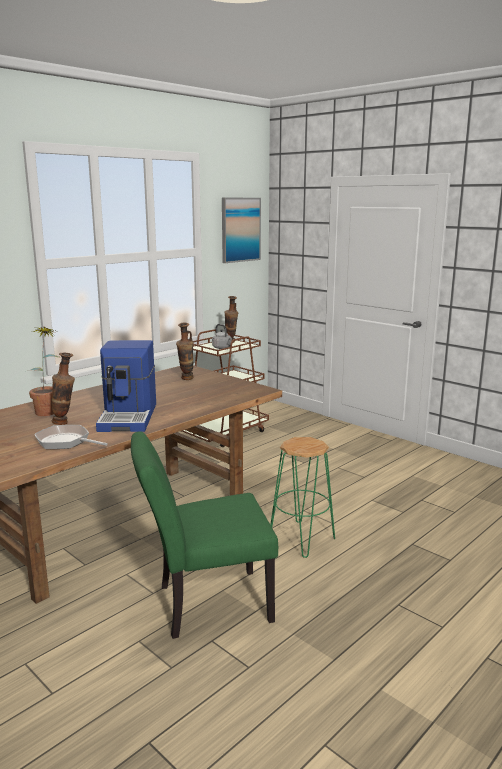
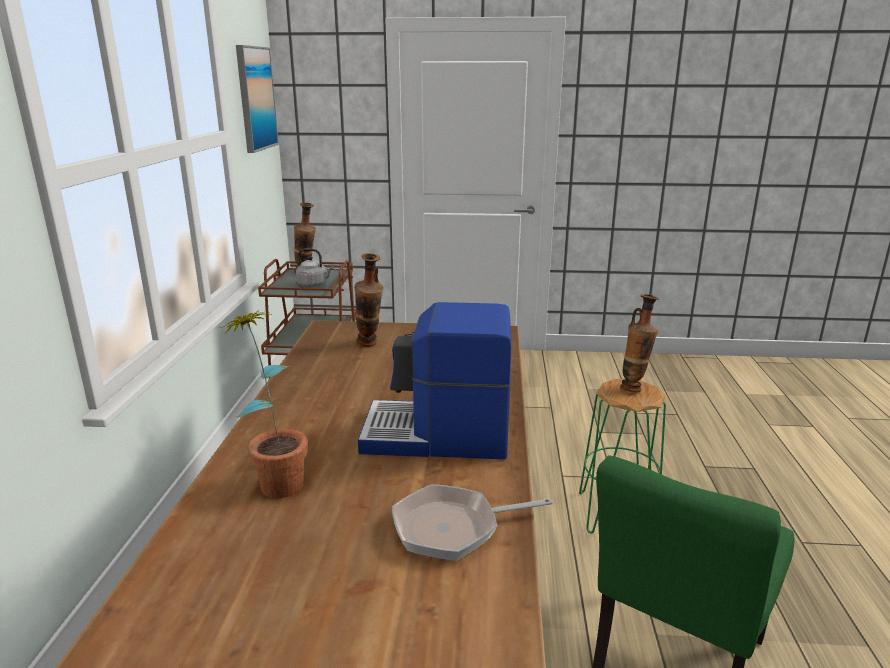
camera: 40 degrees left, 5 degrees up
(65, 423) = (366, 491): vase -> vase (634, 388)
(129, 417) = (437, 436): coffee machine -> coffee machine turned 135 degrees clockwise

